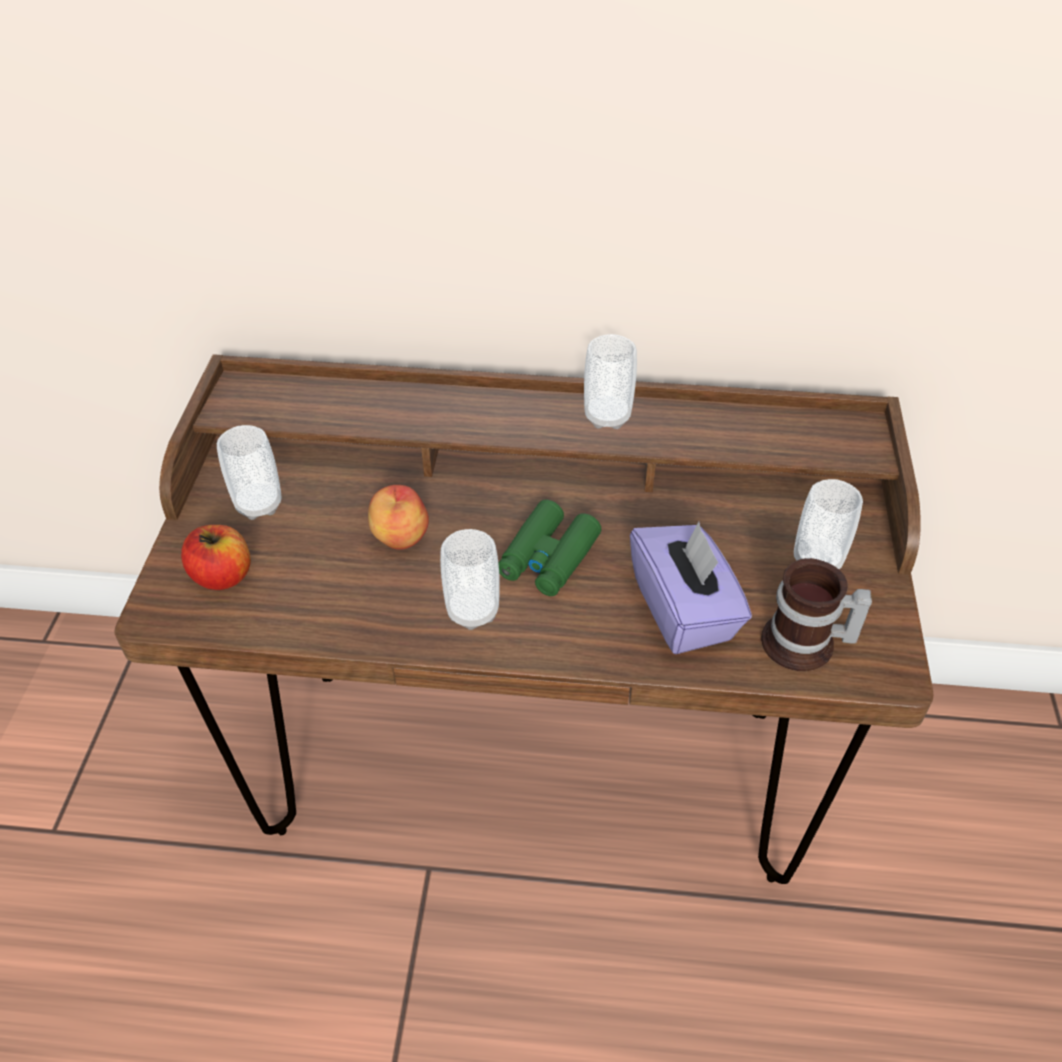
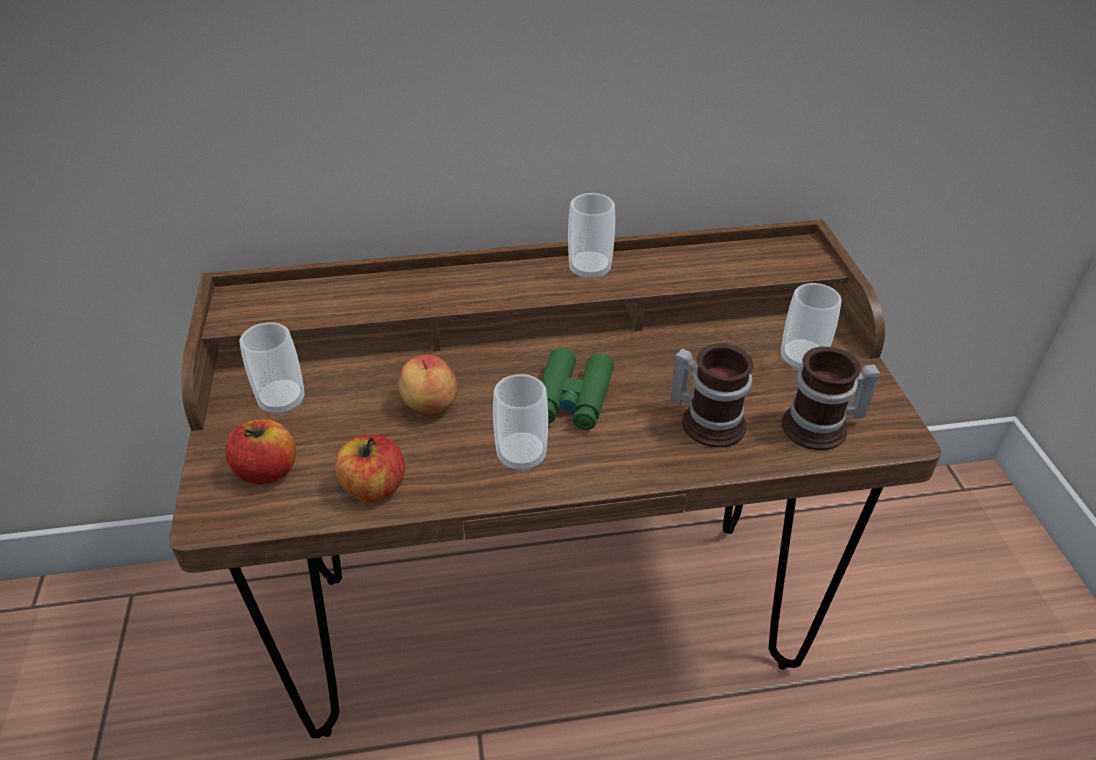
camera: 15 degrees left, 5 degrees down
(317, 614) = (374, 487): none -> apple
(684, 610) = (708, 420): purple tissue box -> mug

